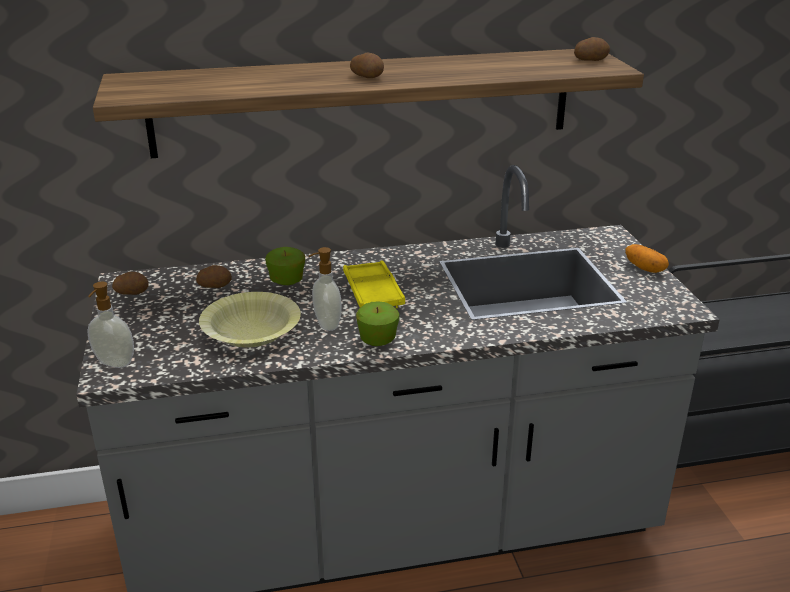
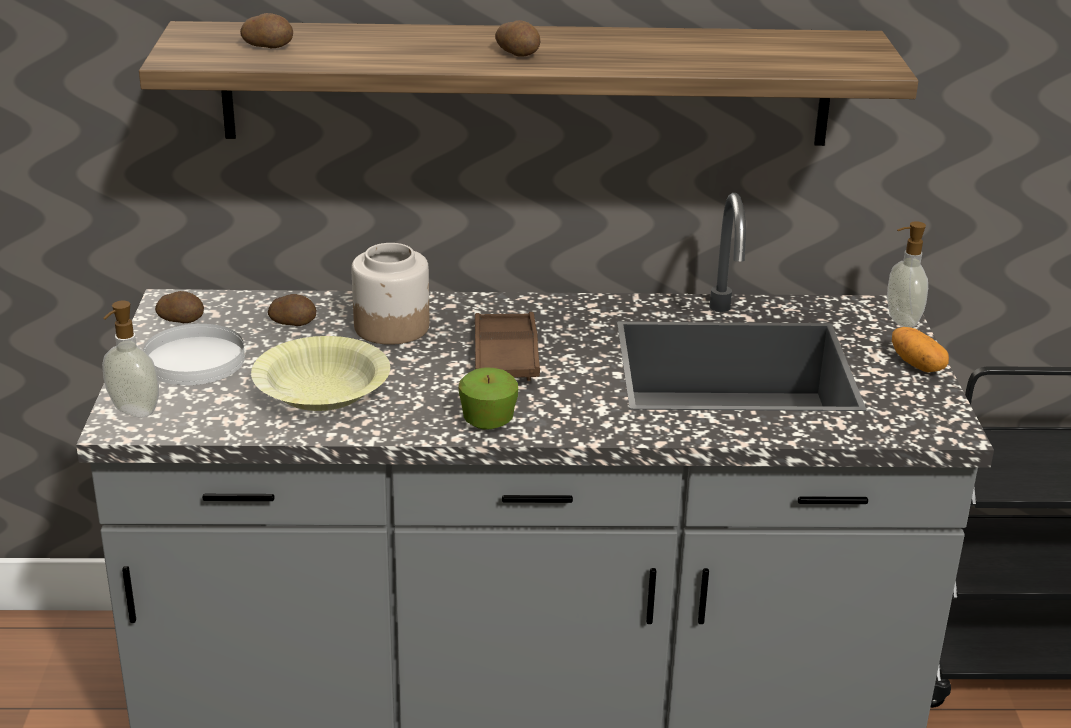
camera: 10 degrees right, 0 degrees up
(149, 320) = (194, 360): none -> white plate
(287, 281) = (392, 327): apple -> jar
(326, 324) = (426, 392): soap dispenser -> soap dispenser (900, 320)
(372, 292) = (505, 355): yellow tray -> brown tray
(590, 60) = (854, 51): potato -> potato (268, 46)

